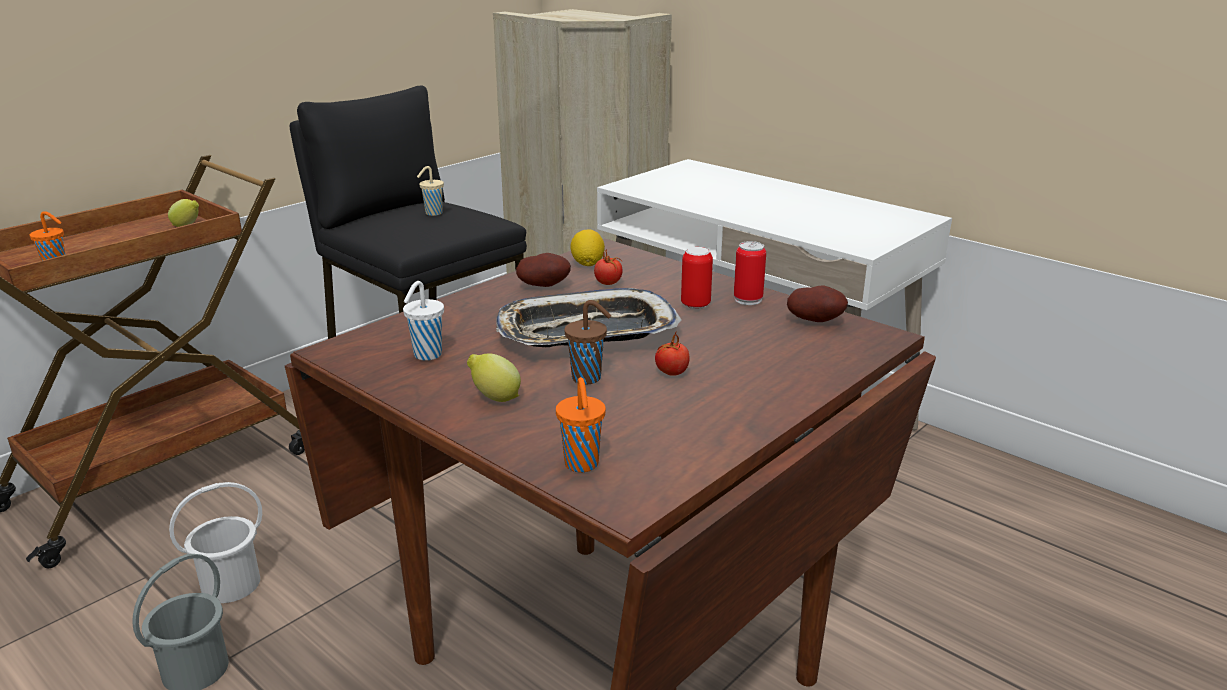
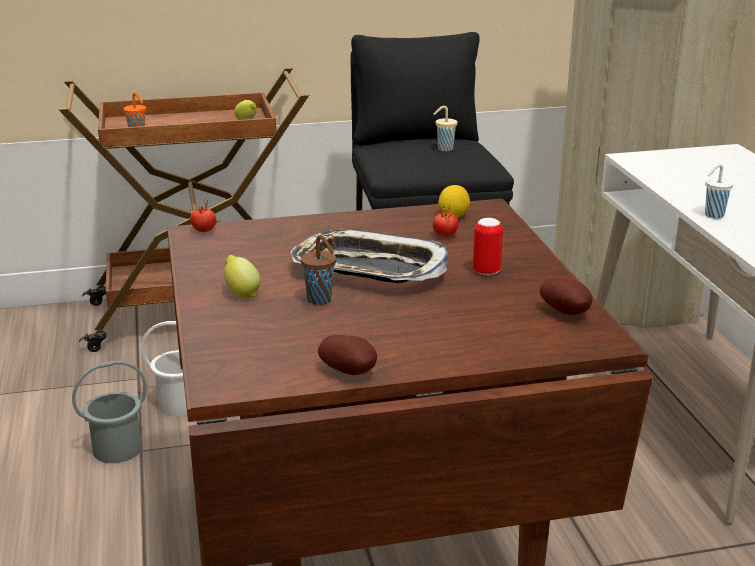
camera: 35 degrees right, 0 degrees up
(426, 355) = (241, 252): white cup -> white cup (713, 215)
(545, 286) = (394, 225): potato -> potato (350, 372)
(582, 465) = (229, 354): orange cup -> none
(671, 373) = (384, 315): tomato -> tomato (204, 230)
(748, 299) = (537, 279): can -> none

